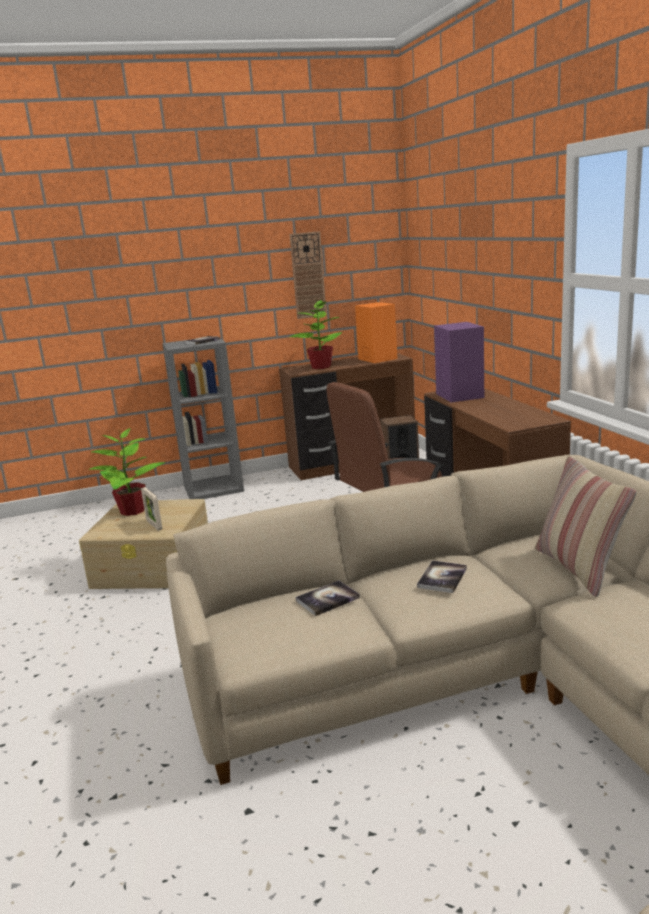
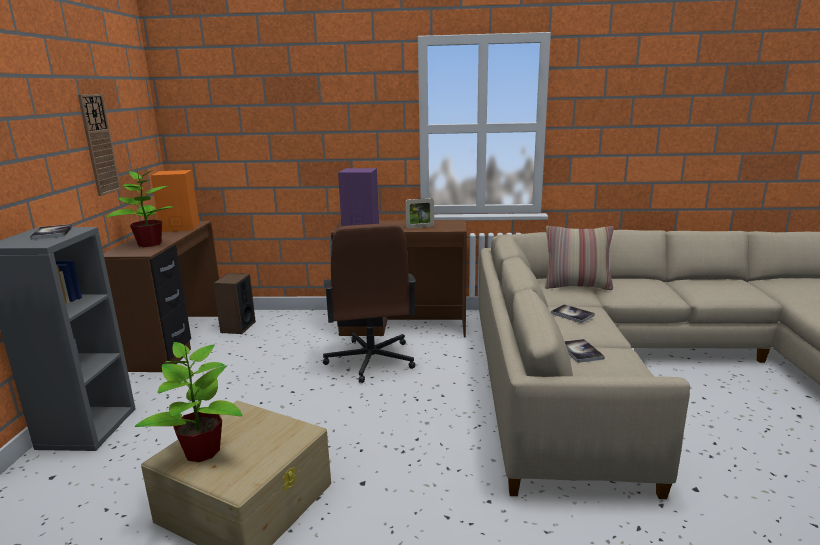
camera: 70 degrees left, 0 degrees up
(154, 525) = (274, 438): picture frame -> picture frame (420, 227)

